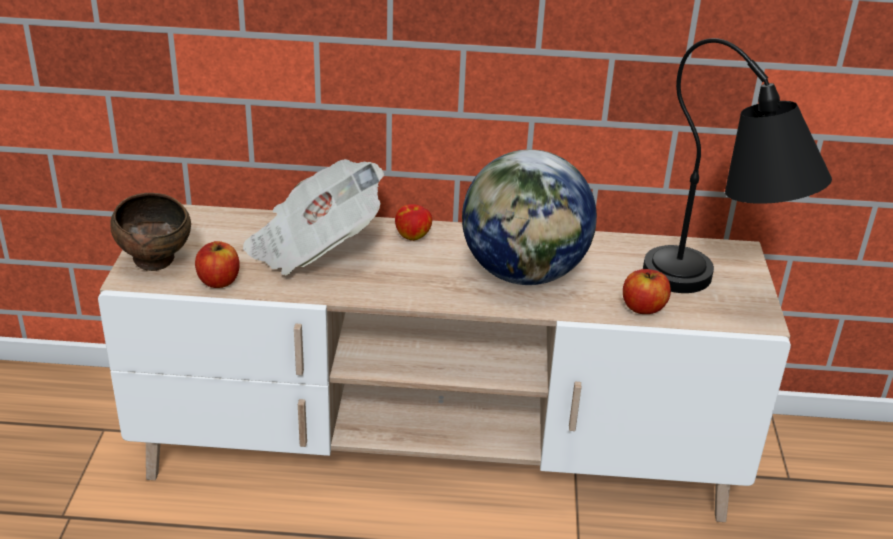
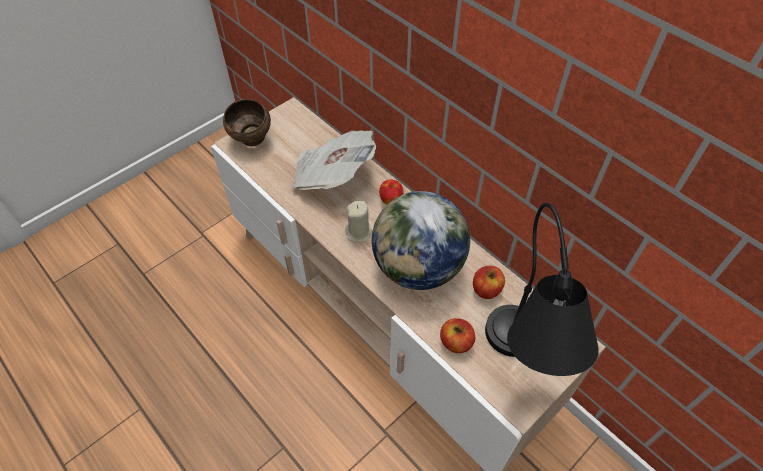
camera: 45 degrees right, 20 degrees up
(219, 281) = (265, 170): apple -> apple (486, 289)
(420, 278) = (359, 232): none -> beige candle

